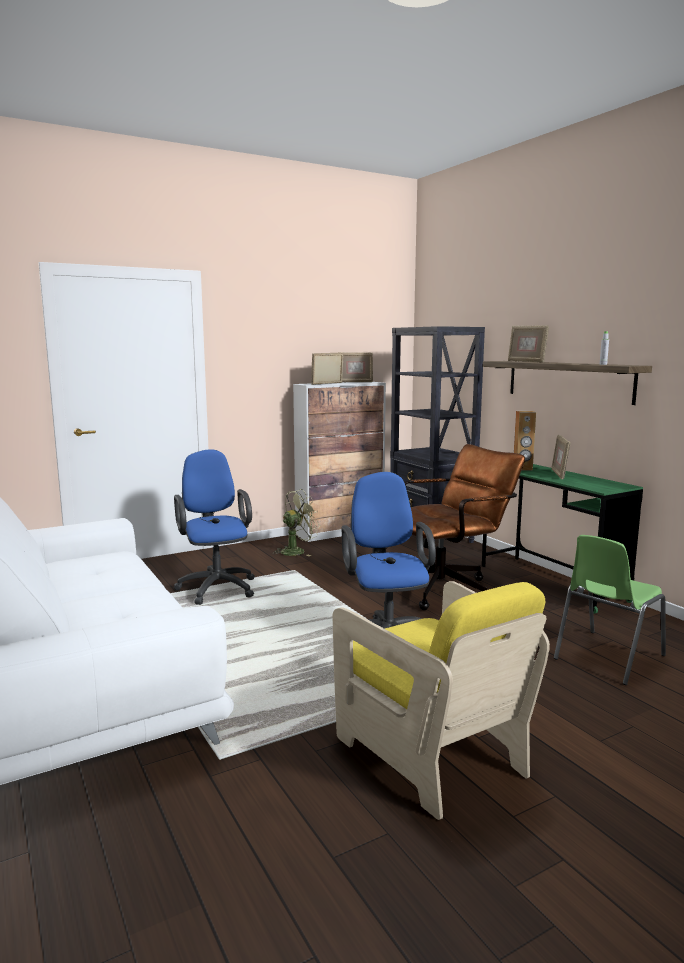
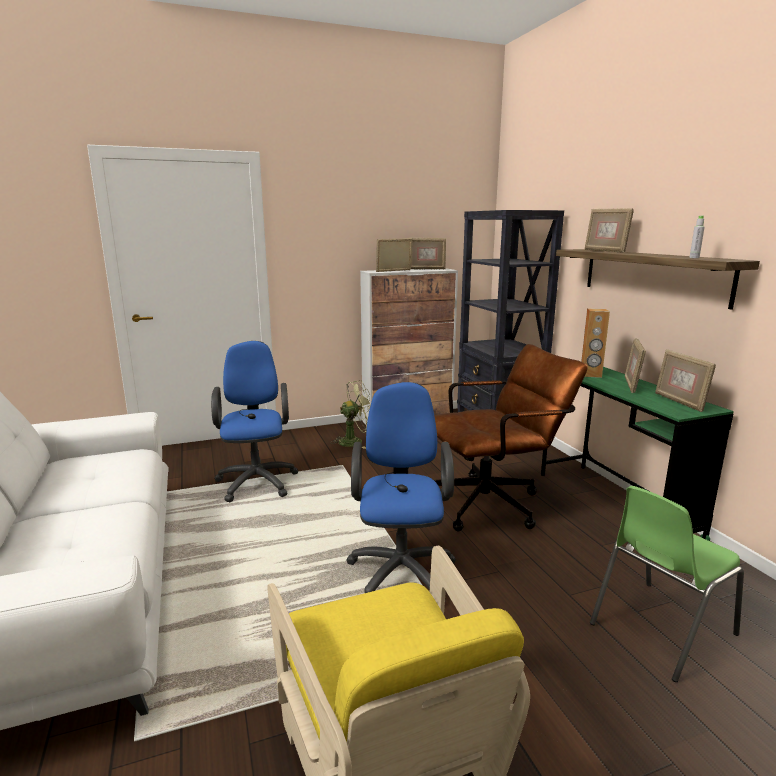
camera: 10 degrees right, 5 degrees up
(600, 483) = (679, 402): none -> picture frame

